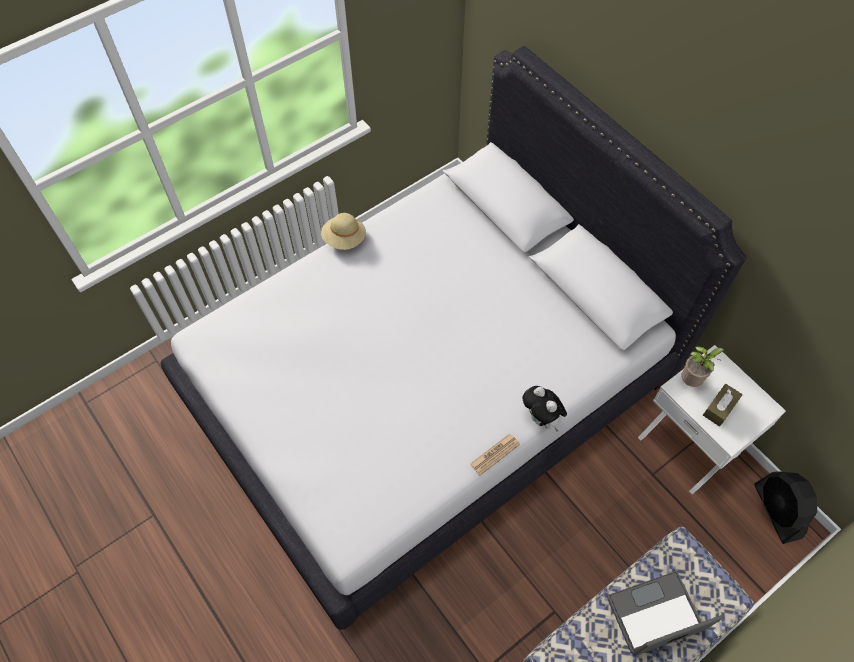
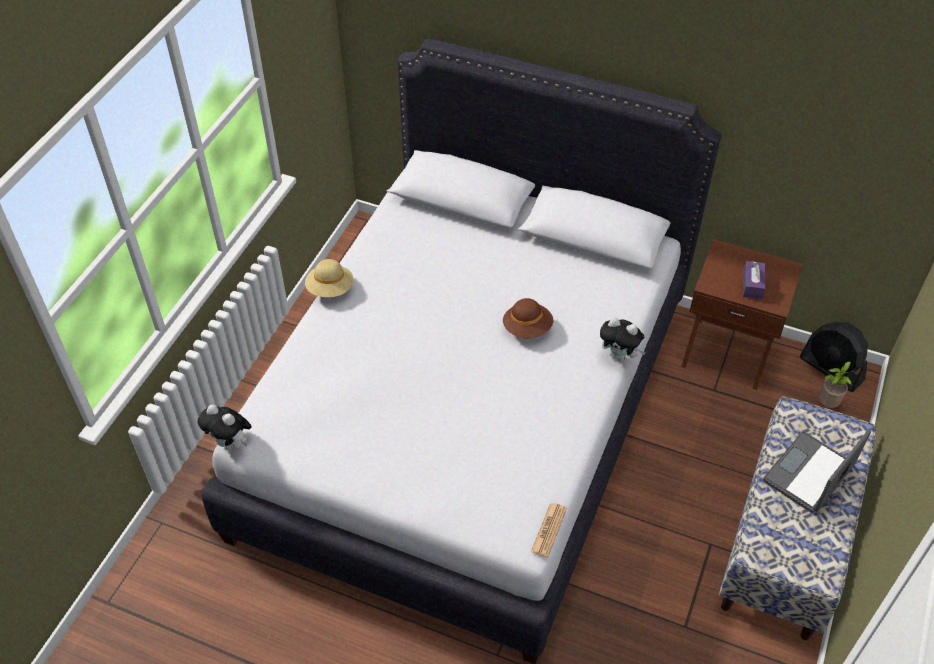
camera: 30 degrees left, 10 degrees down
(186, 337) = (231, 443): none -> plush toy
(479, 352) = (527, 328): none -> brown hat
(495, 454) = (601, 402): newspaper -> newspaper (549, 530)
(690, 444) = (727, 351): white nightstand -> brown nightstand
(691, 381) = (715, 274): potted plant -> potted plant (828, 404)
(720, 408) = (752, 285): brown tissue box -> purple tissue box

